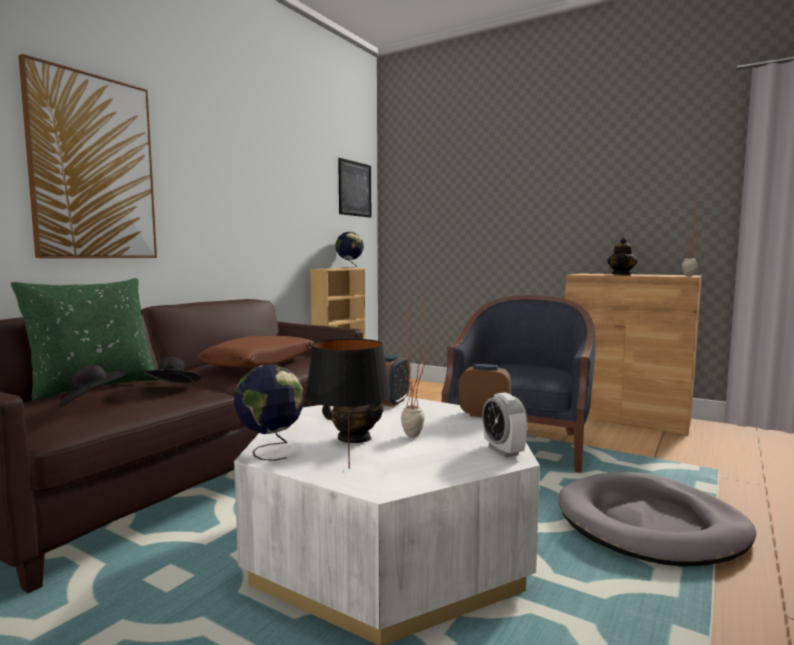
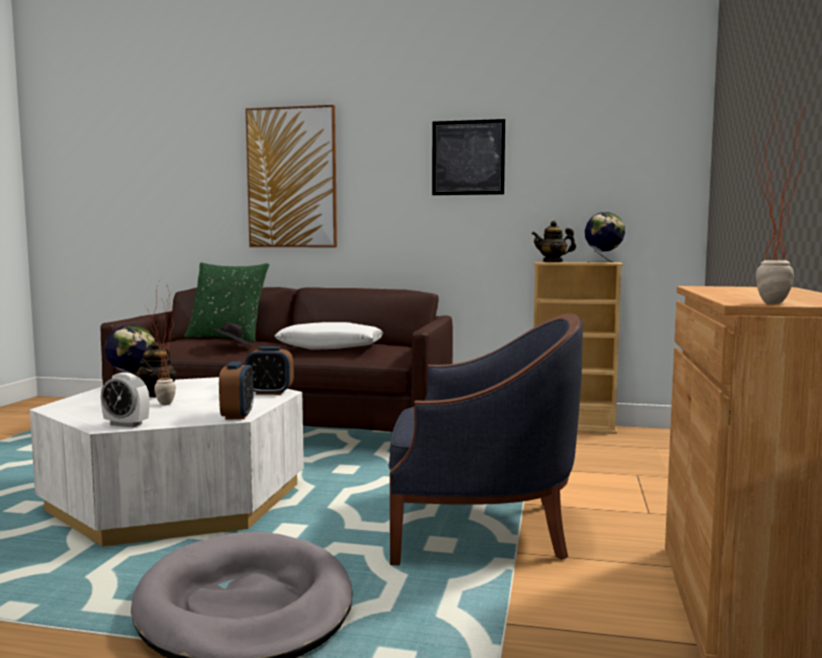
camera: 70 degrees right, 0 degrees up
(91, 402) = (184, 342): black hat -> none
(260, 363) = (330, 347): brown pillow -> white pillow
(349, 468) = (92, 399): black table lamp -> none
(355, 189) = (646, 148): picture -> picture (468, 157)
(503, 451) = (126, 424): alarm clock -> alarm clock turned 120 degrees counterclockwise
(621, 274) = (741, 292): teapot -> teapot (553, 262)

